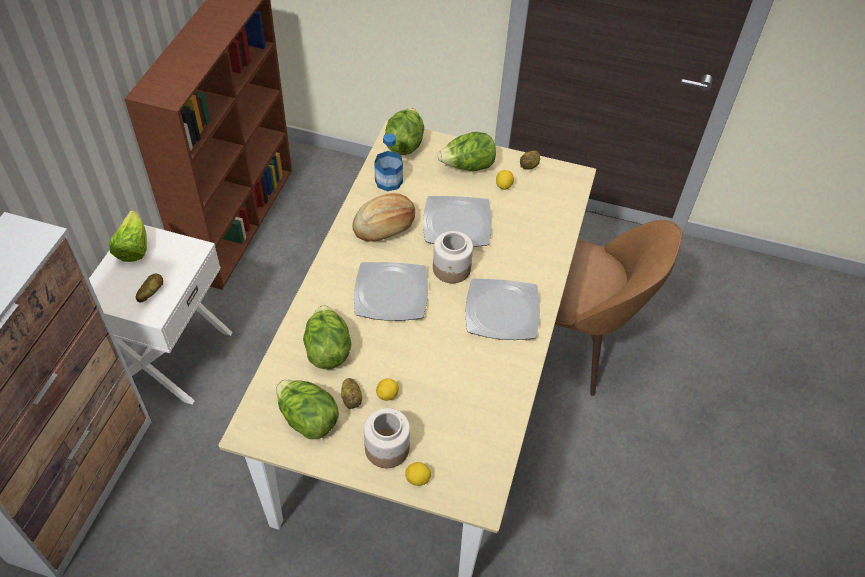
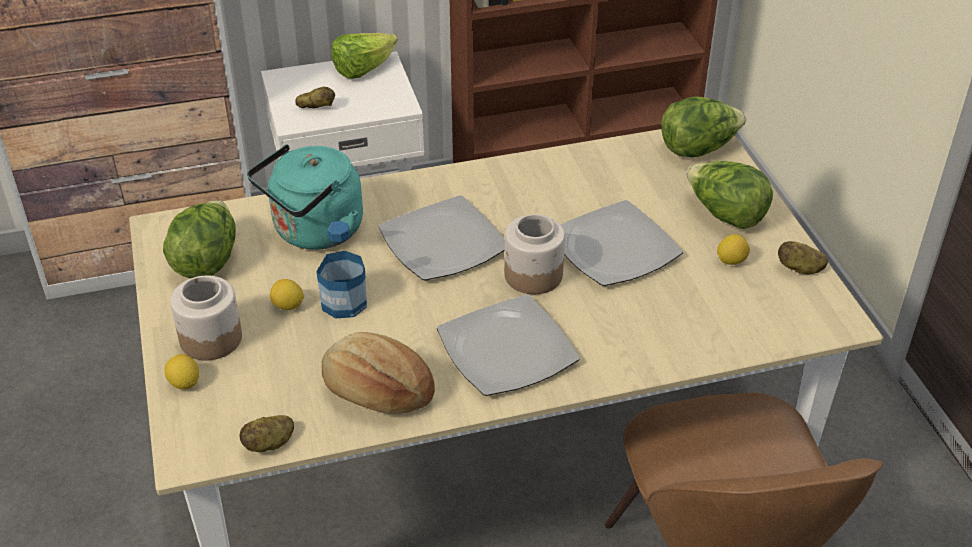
camera: 60 degrees right, 10 degrees down
(327, 350) = (314, 232): lettuce -> turquoise kettle
(352, 398) = (261, 281): potato -> potato (270, 444)
(385, 227) = (542, 193): bread -> bread (377, 391)
(388, 181) = (620, 164): bottle -> bottle (344, 302)

